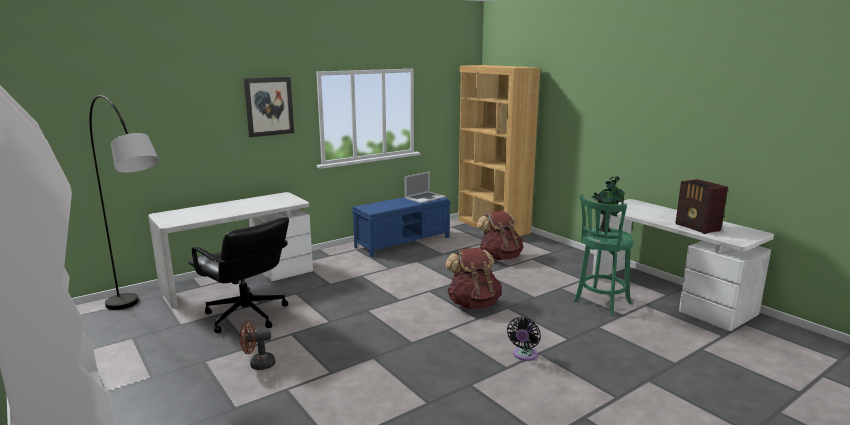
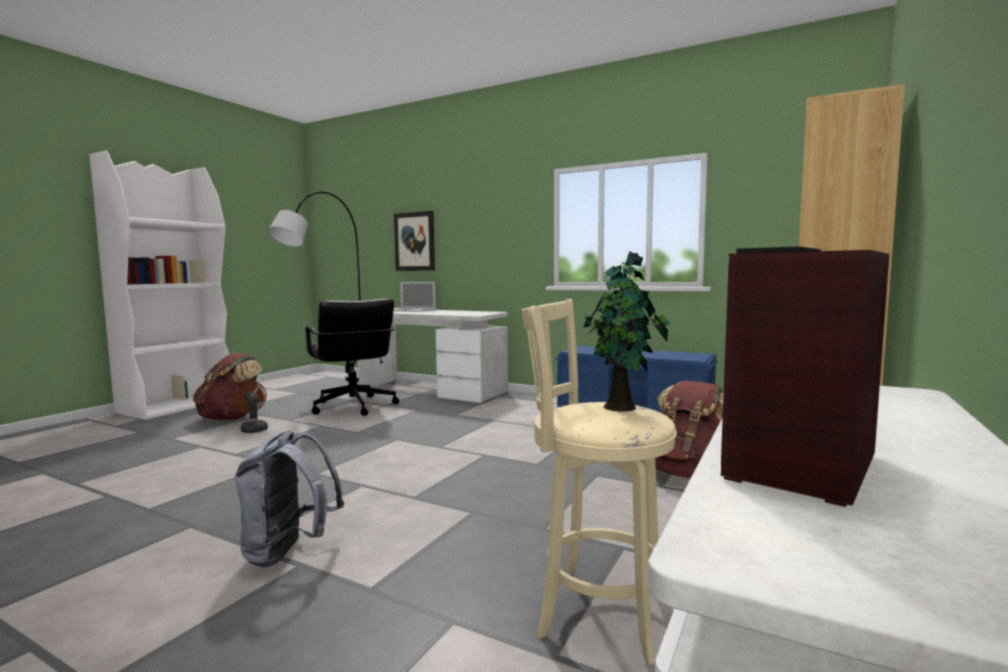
camera: 65 degrees right, 10 degrees down
(246, 316) = (353, 407): black office chair -> black office chair turned 45 degrees counterclockwise
(269, 106) = (498, 212): picture -> picture (414, 241)
(424, 197) = (677, 354): laptop -> laptop (411, 310)
(473, 304) = (465, 486): brown backpack -> brown backpack (230, 418)
(524, 355) = (288, 552): black fan -> grey backpack
(600, 303) = (595, 610): green stool -> beige stool

